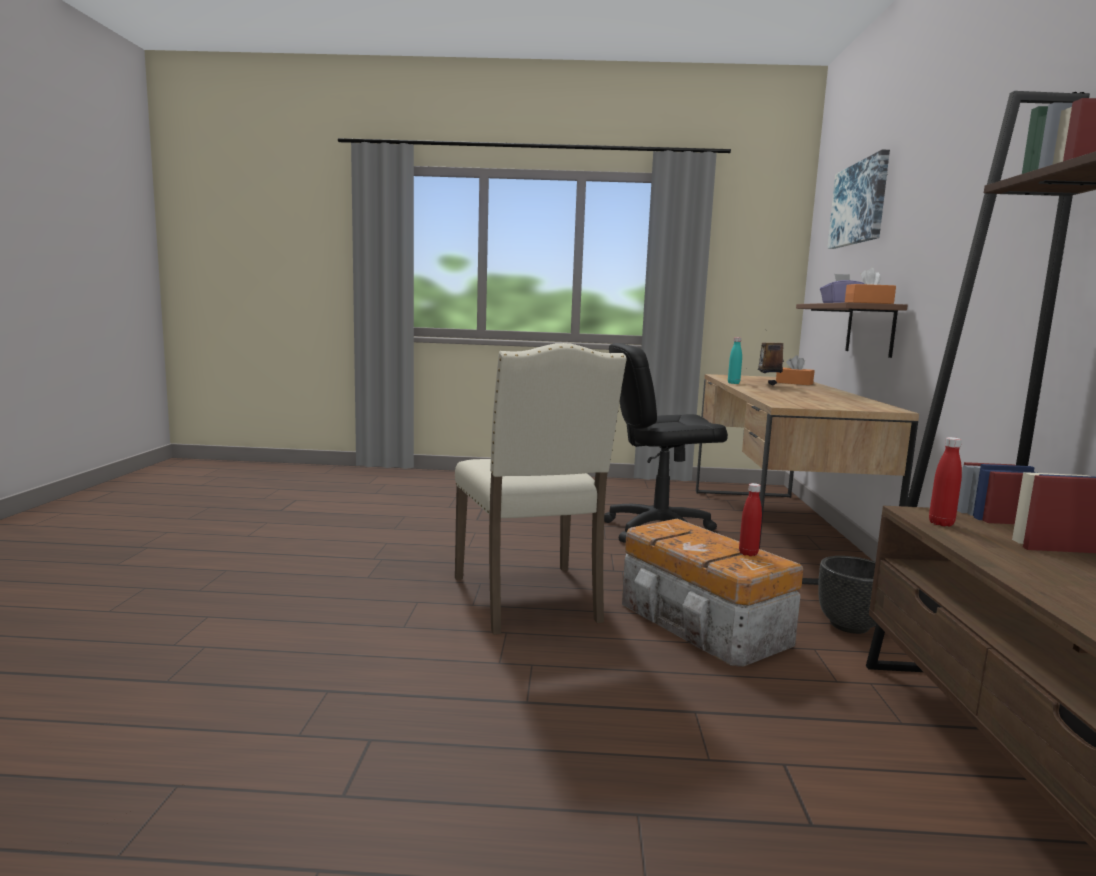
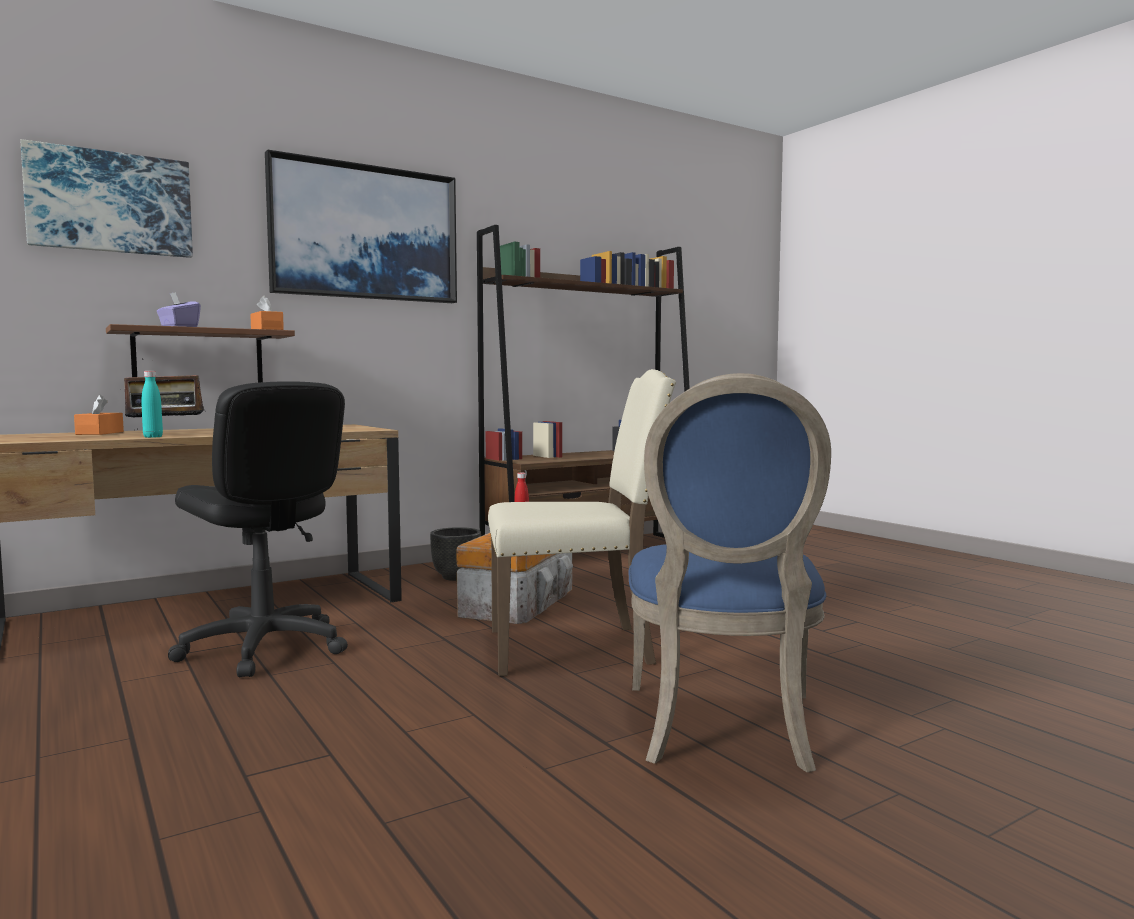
camera: 125 degrees left, 5 degrees down
(330, 586) = (723, 729): none -> blue chair
(530, 599) = (574, 647): beige chair -> beige chair turned 45 degrees clockwise
(941, 523) = (542, 460): red bottle -> none
(980, 162) = (365, 233): none -> picture

